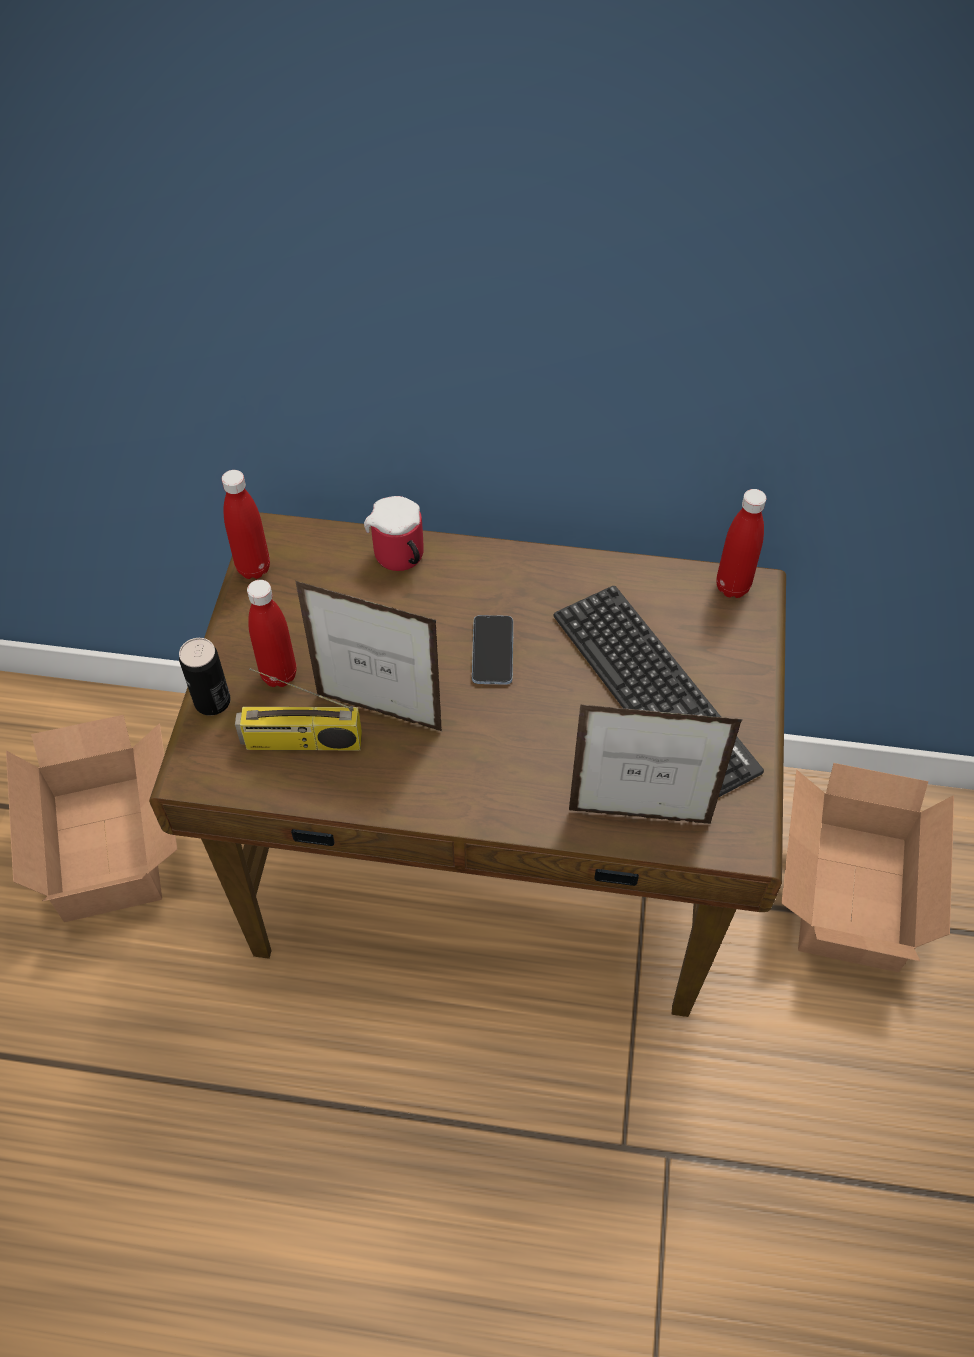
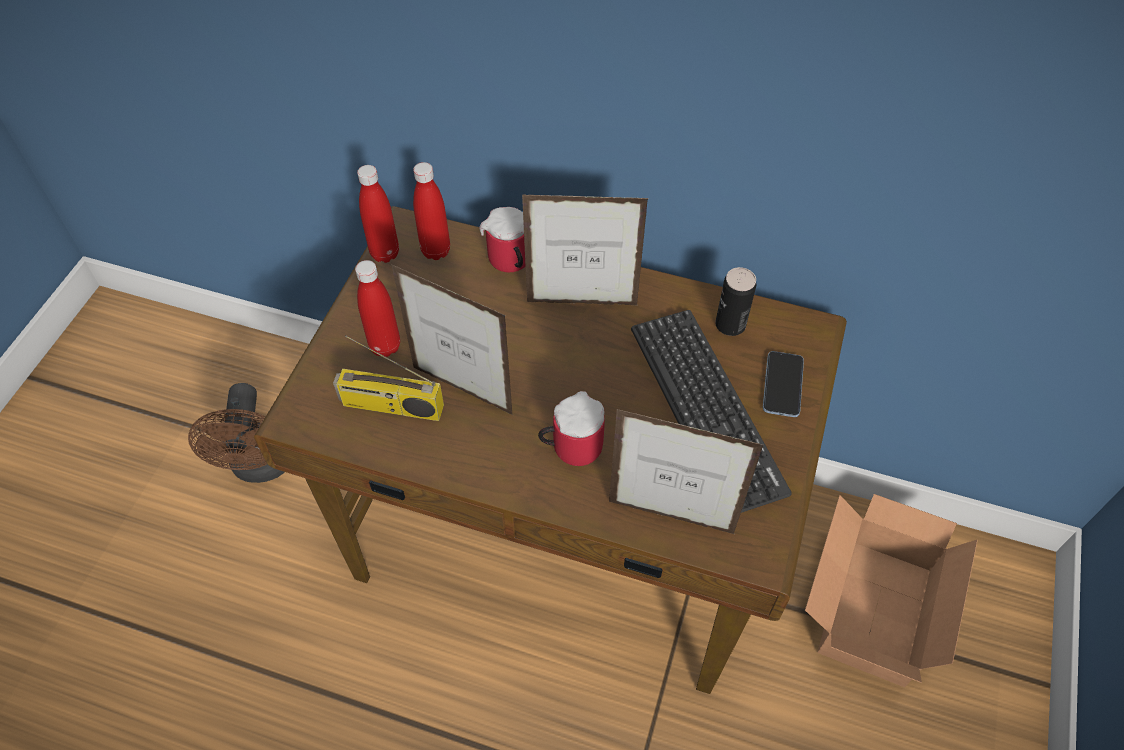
camera: 10 degrees right, 0 degrees up
(113, 842) = (262, 466): cardboard box -> brown fan
(212, 701) = (324, 360): can -> can (730, 325)
(492, 651) = (571, 352): phone -> phone (782, 385)
(493, 595) = (582, 303): none -> picture frame
(513, 755) = (570, 445): none -> mug
(732, 587) = (795, 325): red bottle -> red bottle (436, 251)

